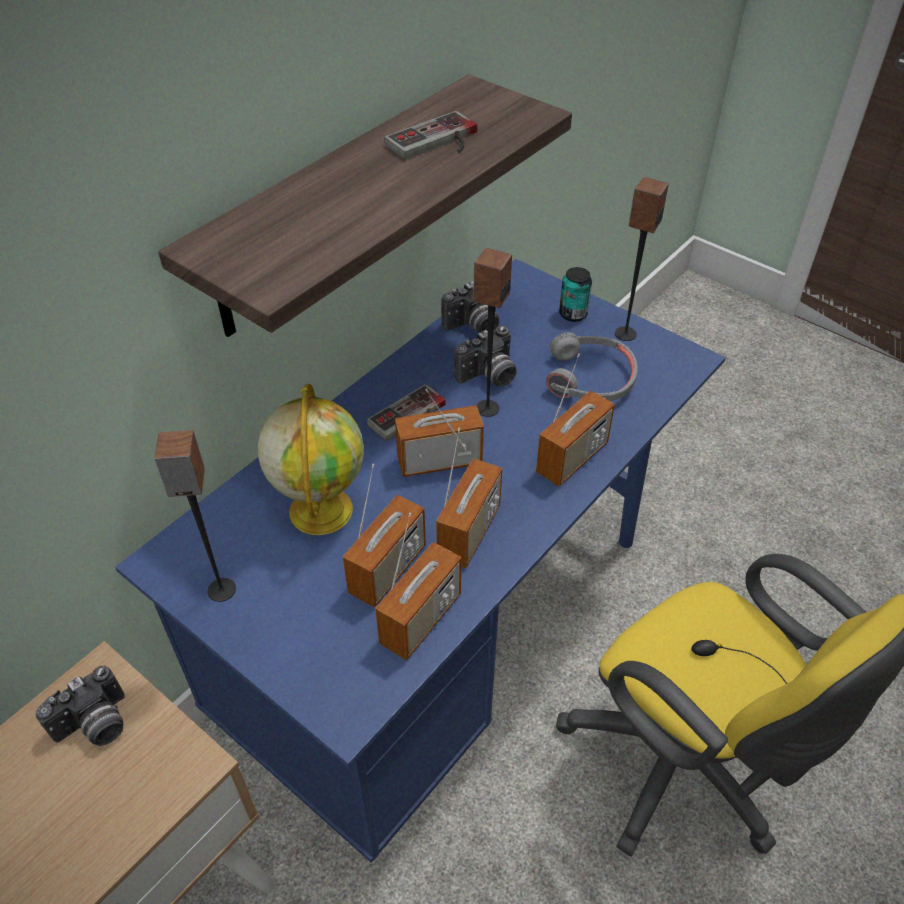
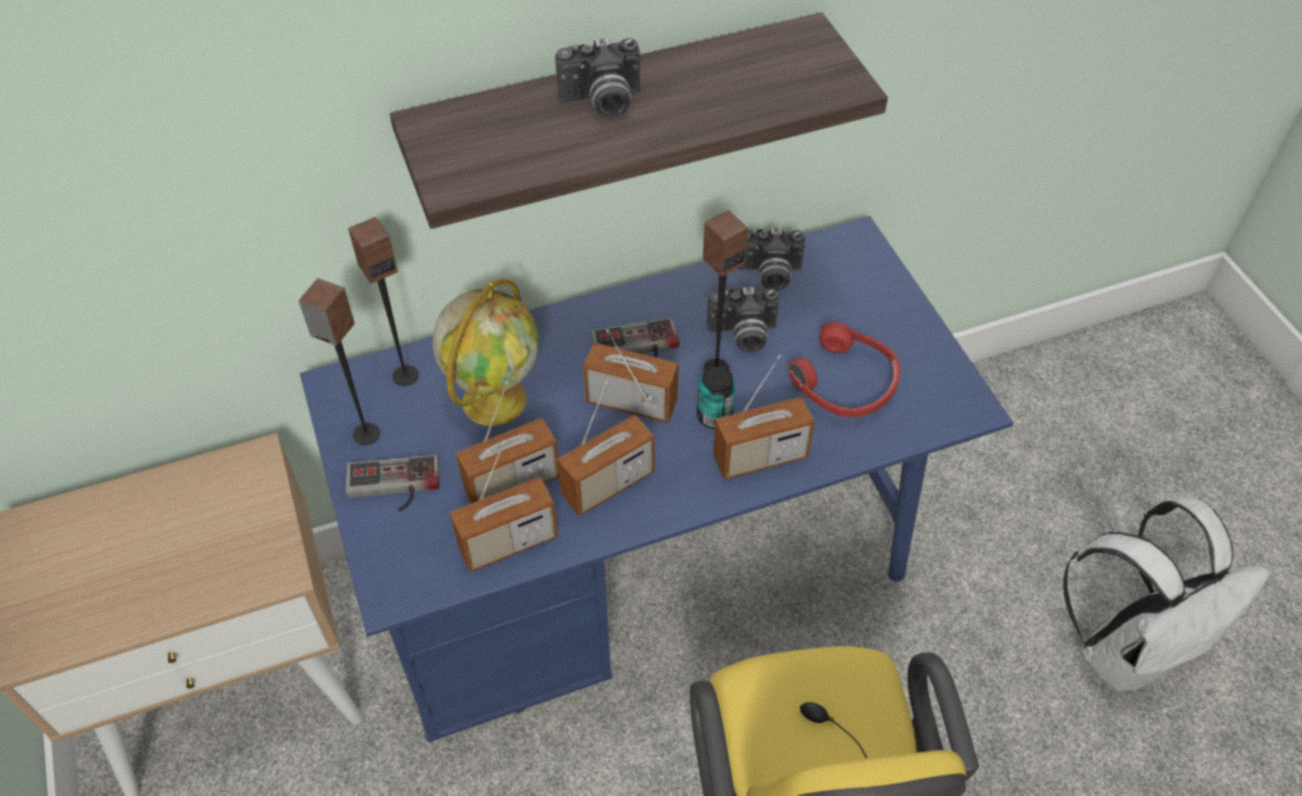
camera: 30 degrees right, 5 degrees up
(95, 726) = (228, 501): camera -> camera (602, 103)
(437, 143) = (719, 86): game controller -> game controller (393, 488)
(573, 314) = (882, 303): can -> can (714, 416)
(590, 378) = (844, 382): grey headphones -> red headphones
(625, 333) = (921, 349): speaker -> speaker (405, 375)
(805, 518) = (1128, 649): none -> white backpack

